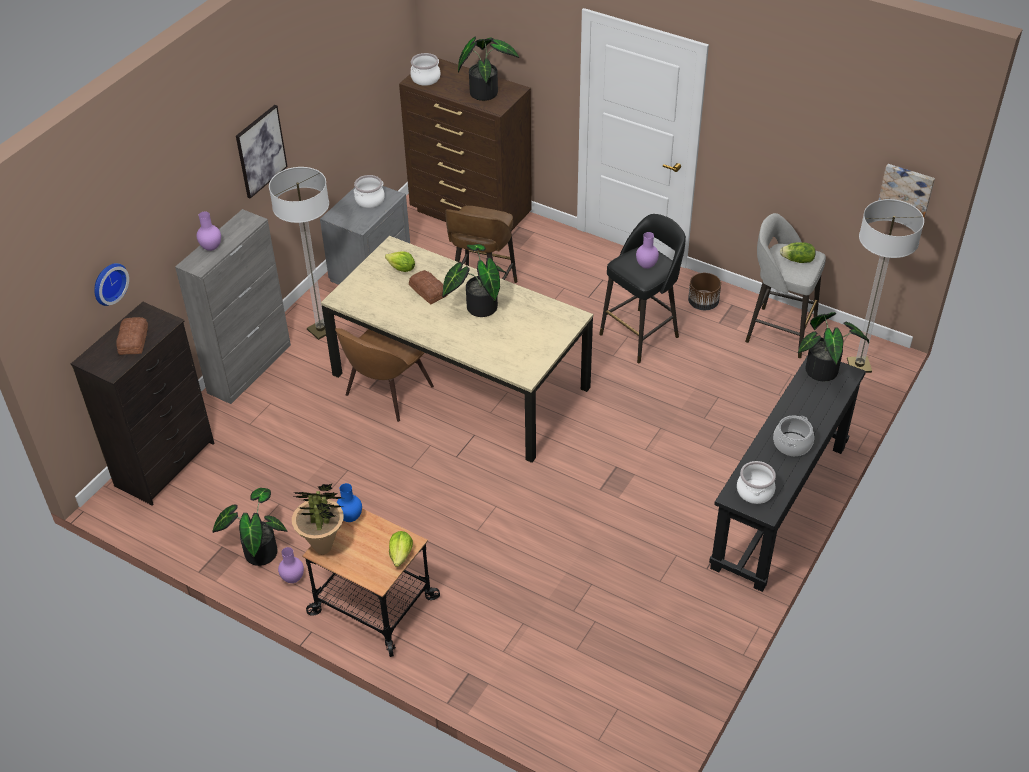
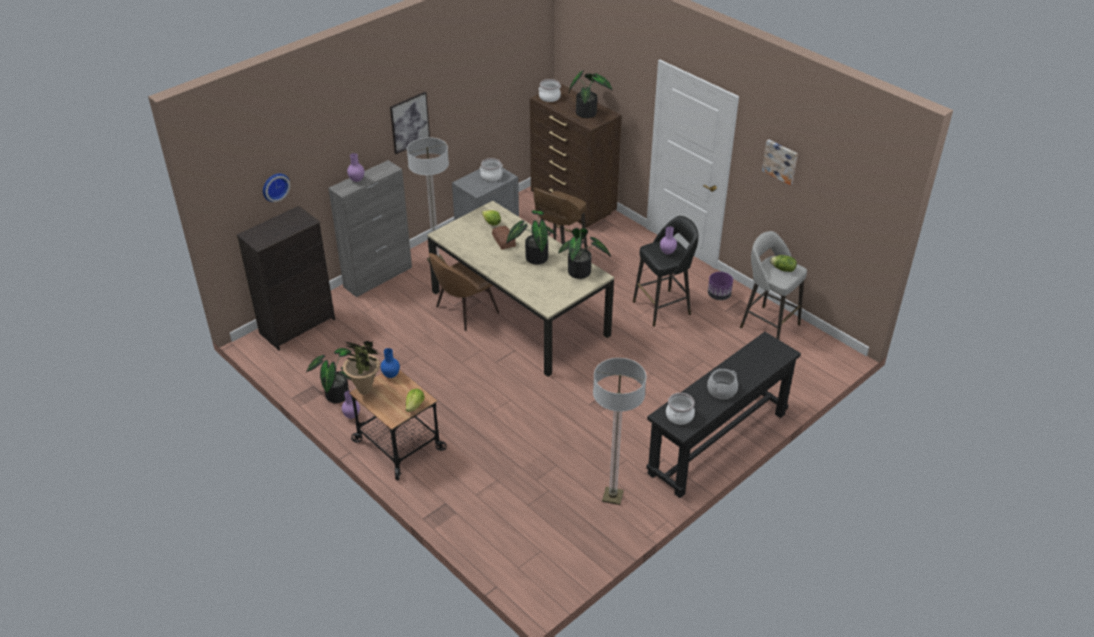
camera: 15 degrees right, 5 degrees down
(132, 340) = (281, 228): bread -> none
(703, 303) = (719, 295): brown planter -> purple planter
(825, 372) = (769, 348): potted plant -> potted plant (581, 273)
(859, 366) = (820, 360): floor lamp -> floor lamp (612, 496)
(906, 190) = (866, 226): picture -> picture (780, 161)

